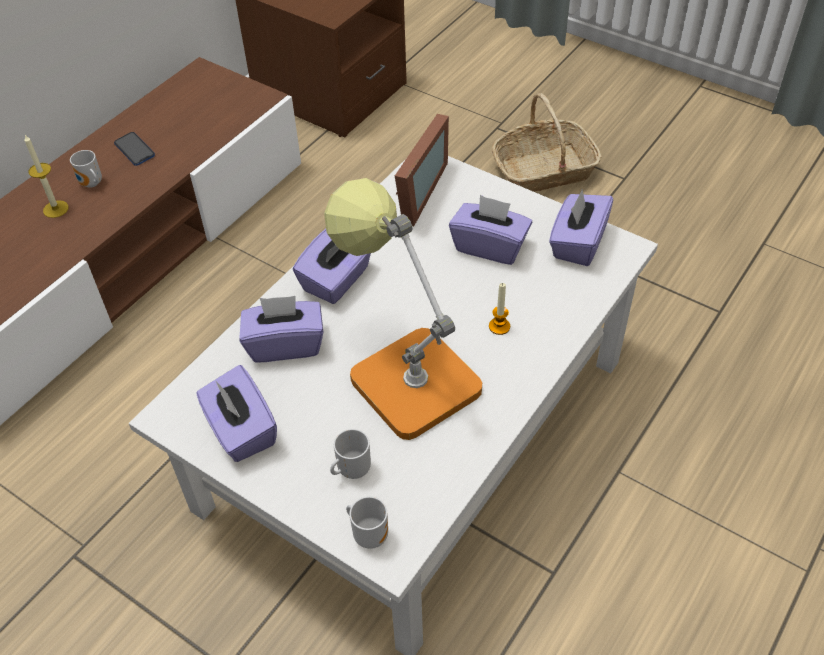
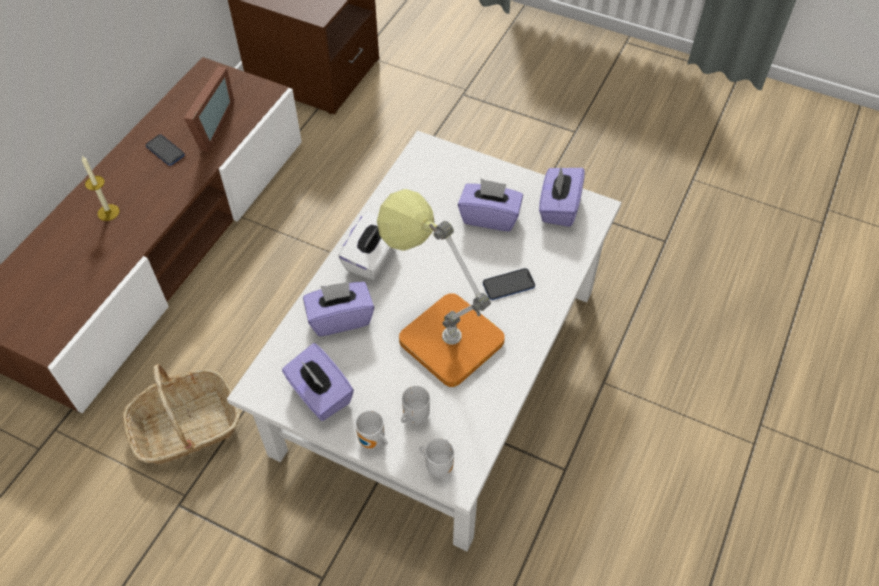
camera: 10 degrees left, 5 degrees up
(91, 184) = (134, 187): mug -> mug (372, 442)
(337, 280) = (371, 258): purple tissue box -> white tissue box
(413, 193) = (419, 176): picture frame -> picture frame (208, 127)
(499, 326) = (508, 285): candle -> phone
(544, 170) = (508, 130): basket -> basket (186, 427)

